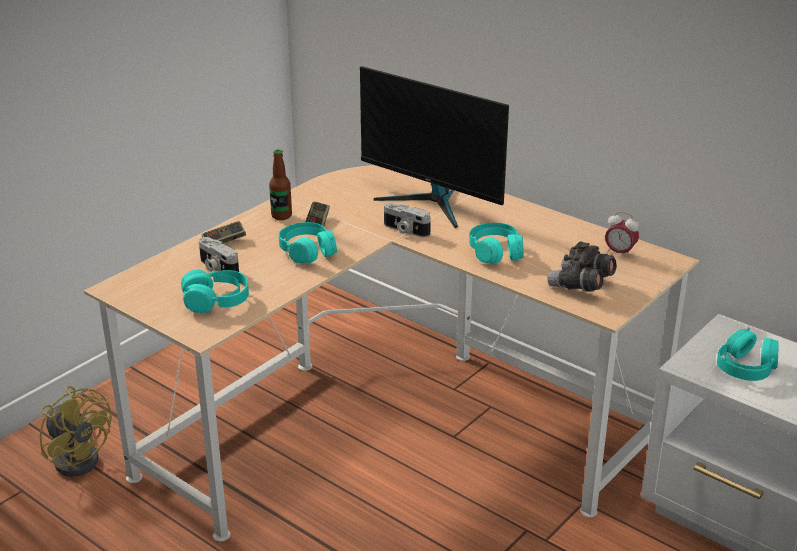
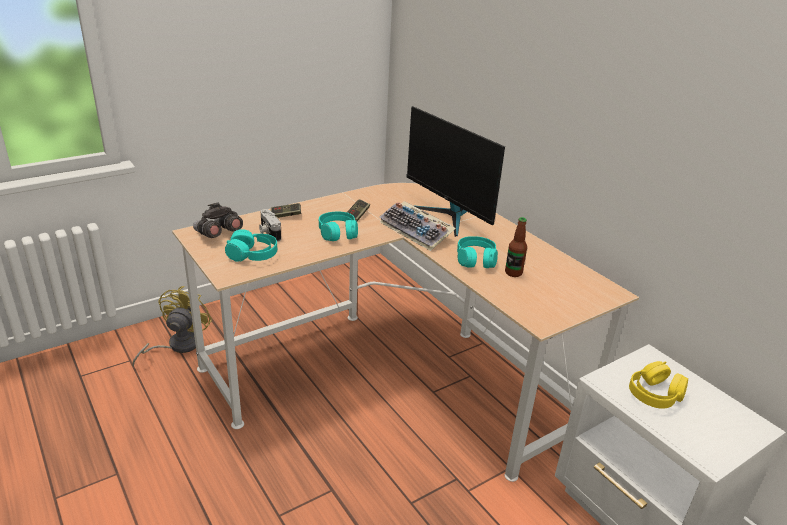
camera: 15 degrees right, 0 degrees up
(80, 456) = (177, 346): yellow fan -> yellow fan turned 135 degrees counterclockwise
(281, 216) = (336, 206): bottle -> bottle (513, 273)
(405, 230) = (417, 231): camera -> keyboard
(581, 285) = (530, 297): grey binoculars -> grey binoculars (218, 234)
(619, 253) = (574, 278): alarm clock -> none
(746, 368) = (655, 394): turquoise headphones -> yellow headphones

